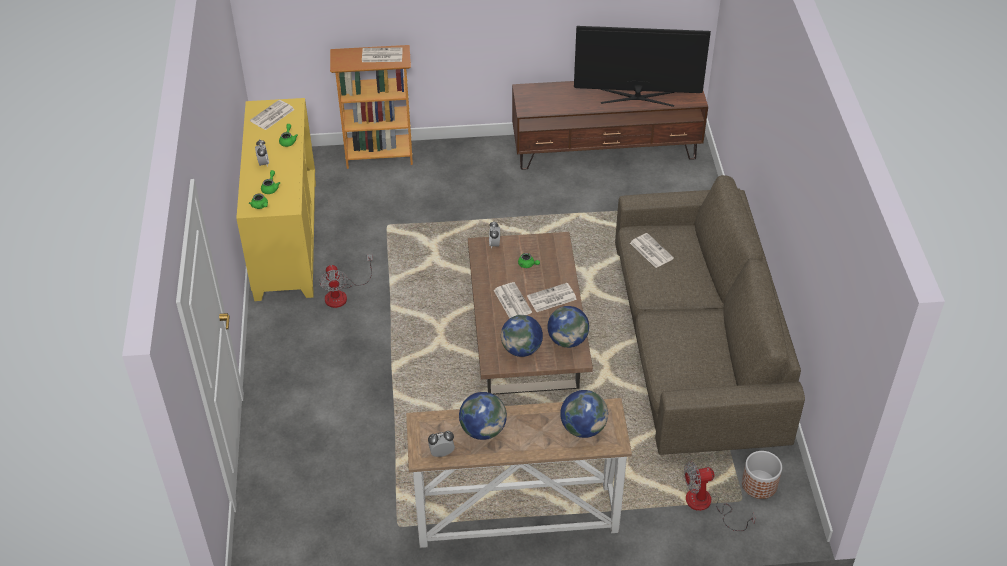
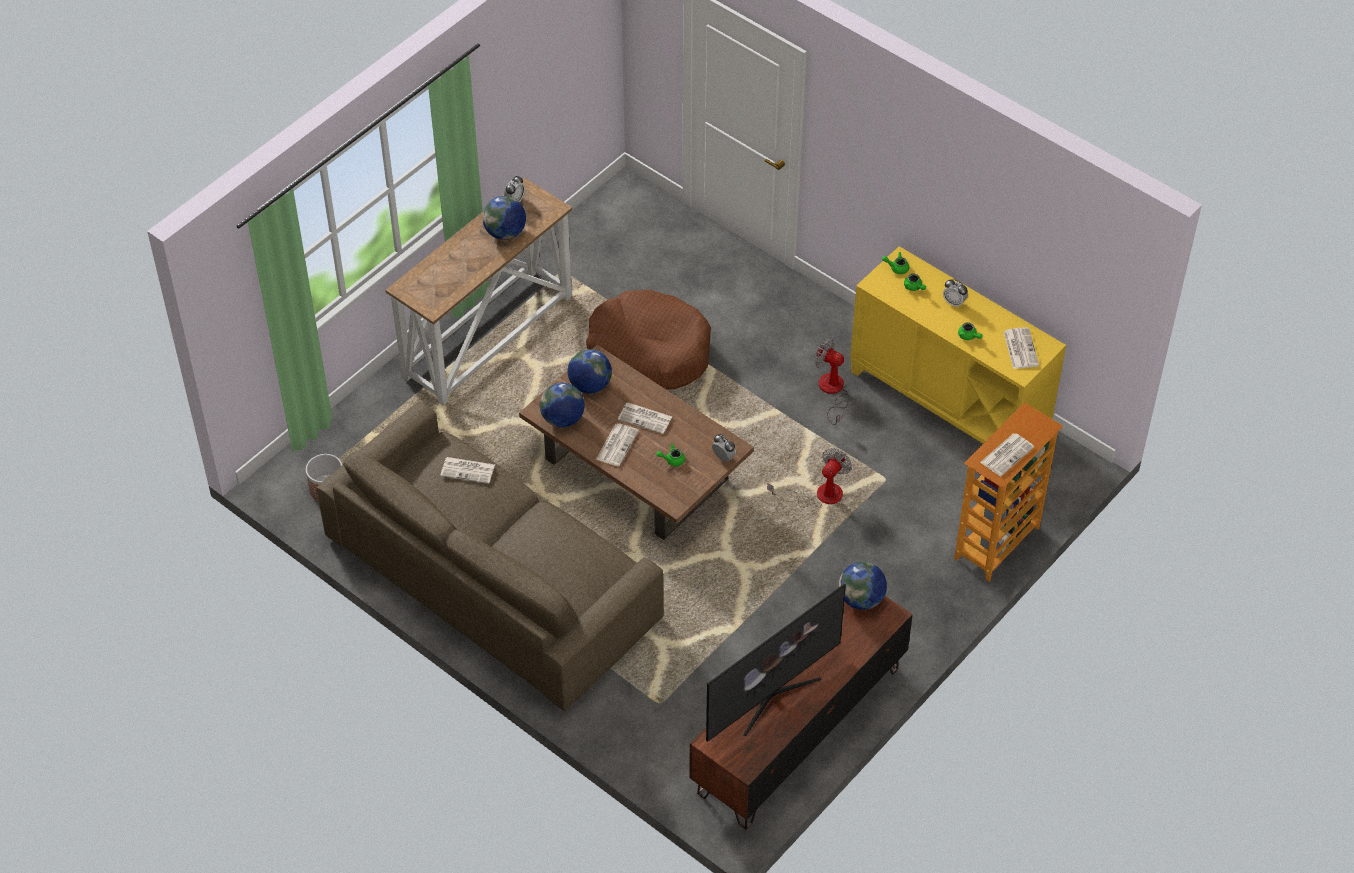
camera: 135 degrees right, 5 degrees up
(417, 410) = (649, 351): none -> brown dog bed
(583, 428) = (437, 282): globe -> globe (861, 599)
(650, 250) = (583, 554): newspaper -> newspaper (468, 470)
(706, 505) = (354, 443): fan -> fan (819, 495)

